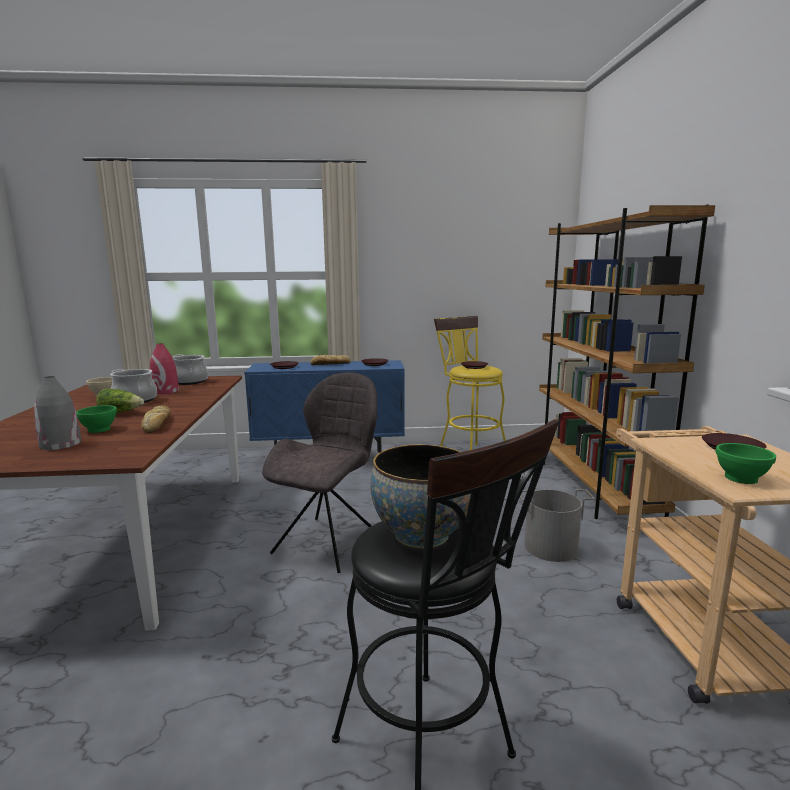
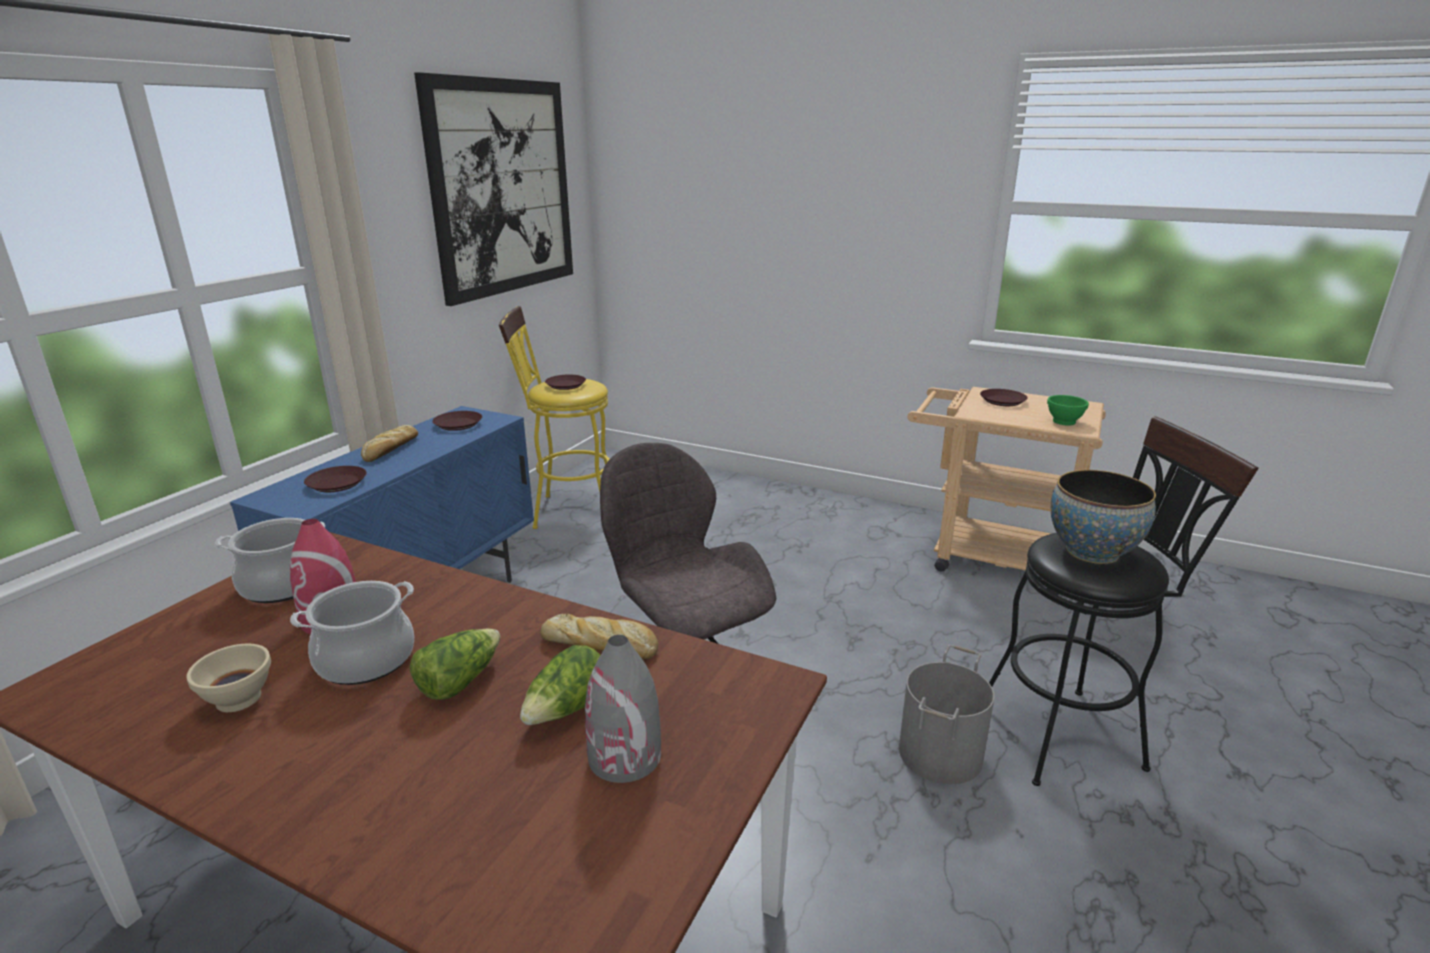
camera: 60 degrees left, 10 degrees up
(99, 430) = (567, 710): green bowl -> lettuce
(480, 242) = (502, 188): none -> picture
(551, 548) = (829, 558): grey bucket -> grey bucket (941, 754)
(592, 487) = (739, 488): brown bookcase -> none

